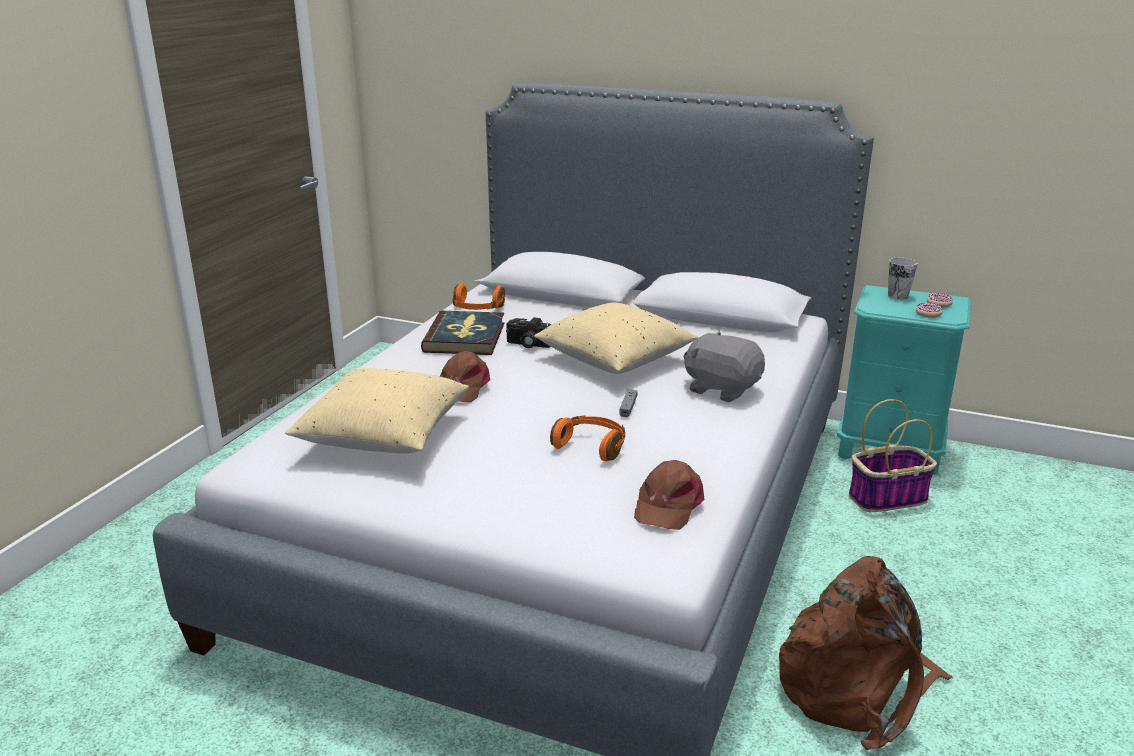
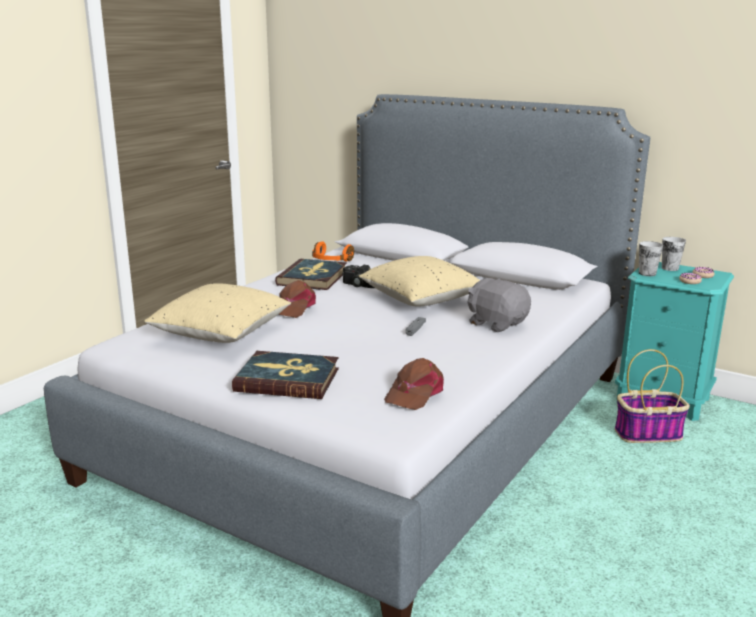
camera: 10 degrees right, 5 degrees down
(500, 500) = (287, 379): none -> book
(591, 446) = (374, 352): orange headphones -> none
(856, 688) = (571, 567): brown backpack -> none
(875, 305) = (647, 273): none -> cup

